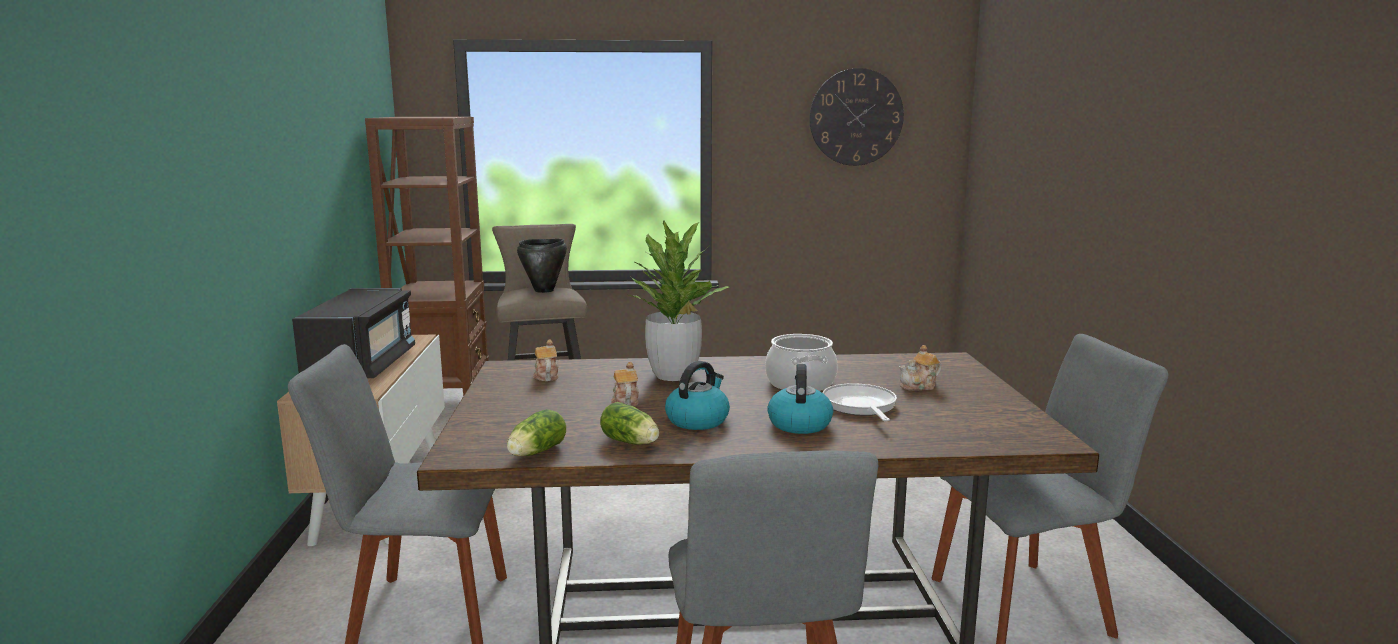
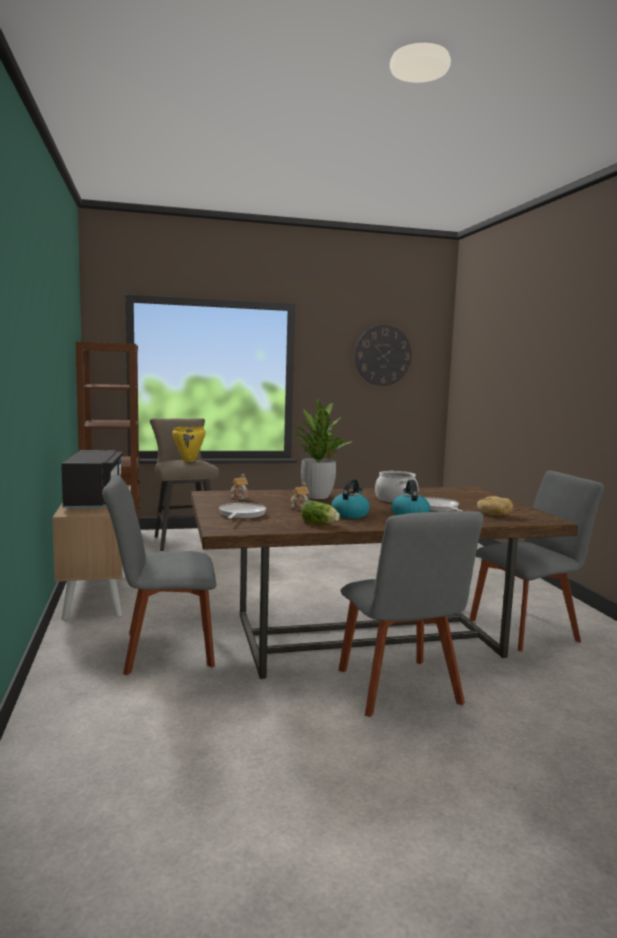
camera: 10 degrees left, 5 degrees down
(518, 418) = (241, 515): none -> frying pan
(535, 452) = (267, 528): lettuce -> none
(544, 290) = (189, 460): black cooking pot -> yellow cooking pot
(919, 386) = (464, 500): teapot -> none
(952, 423) = (493, 514): none -> bread

